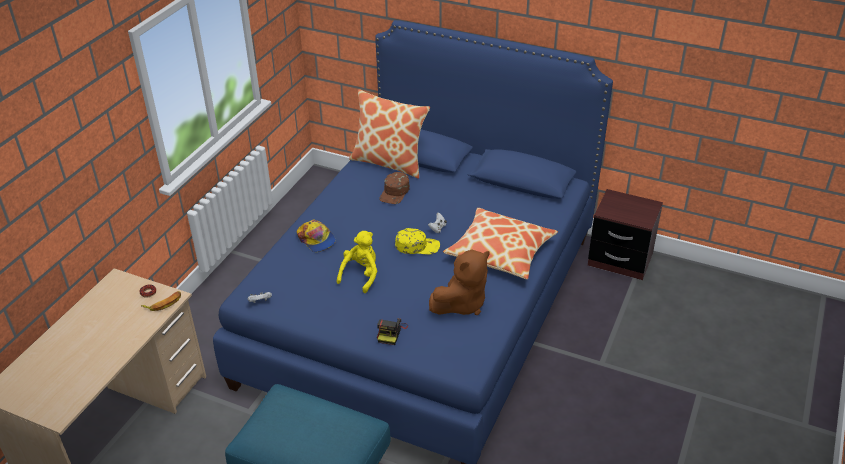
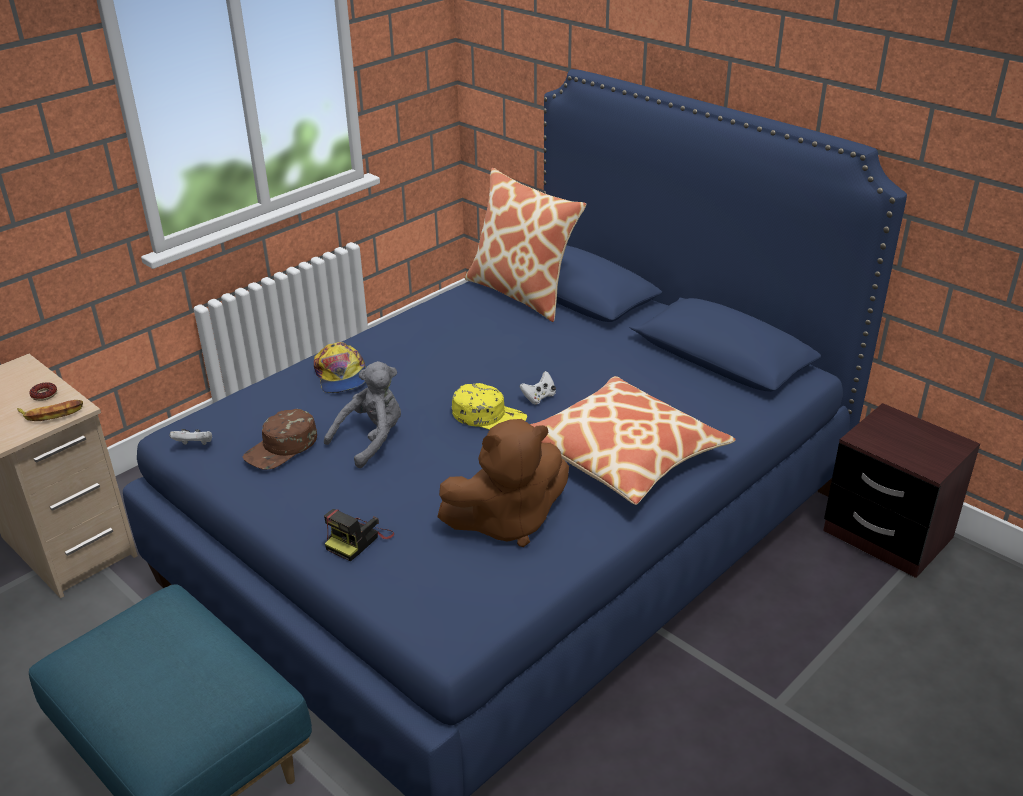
camera: 20 degrees right, 5 degrees down
(361, 275) = (371, 440): yellow plush toy -> grey plush toy
(395, 192) = (503, 334): brown cap -> brown cap (282, 447)

